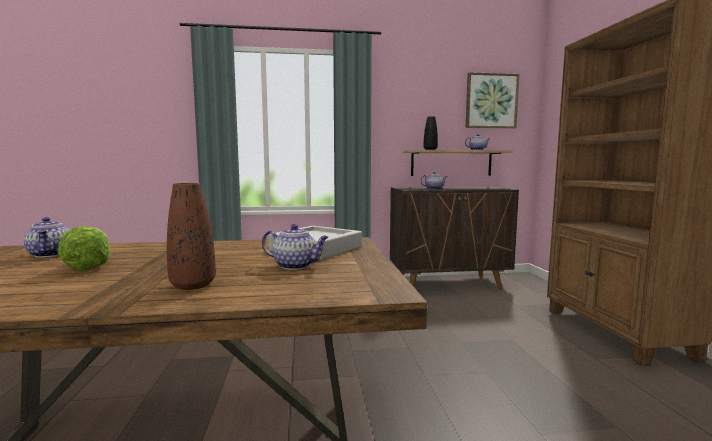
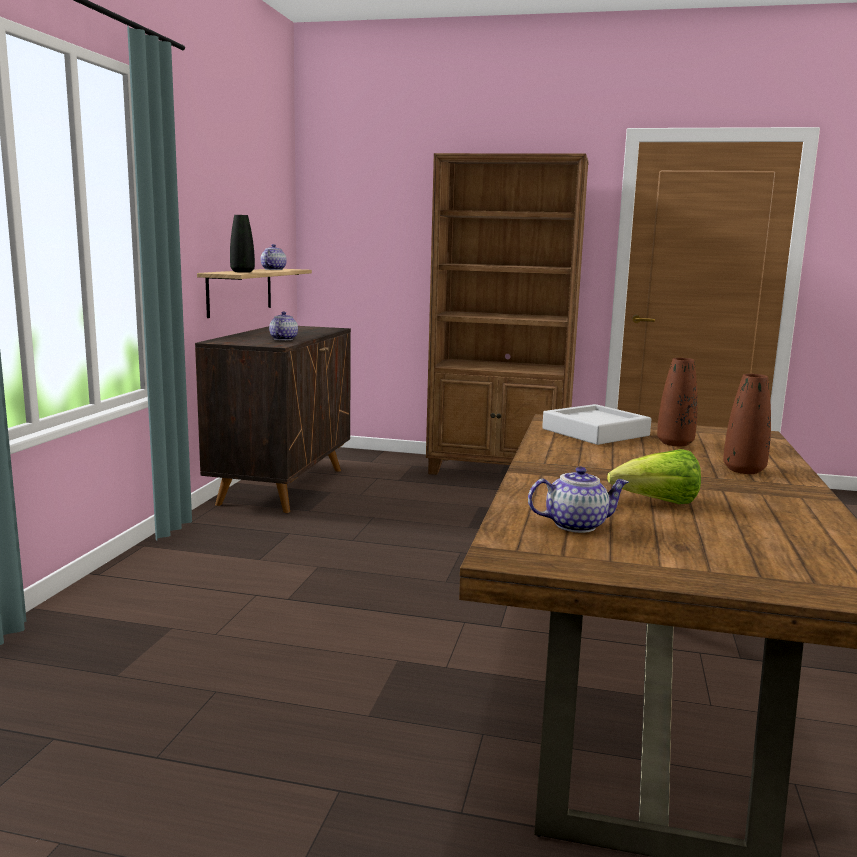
camera: 70 degrees left, 5 degrees up
(296, 266) = (675, 443): teapot -> brown vase
(491, 101) = (265, 189): picture -> none

